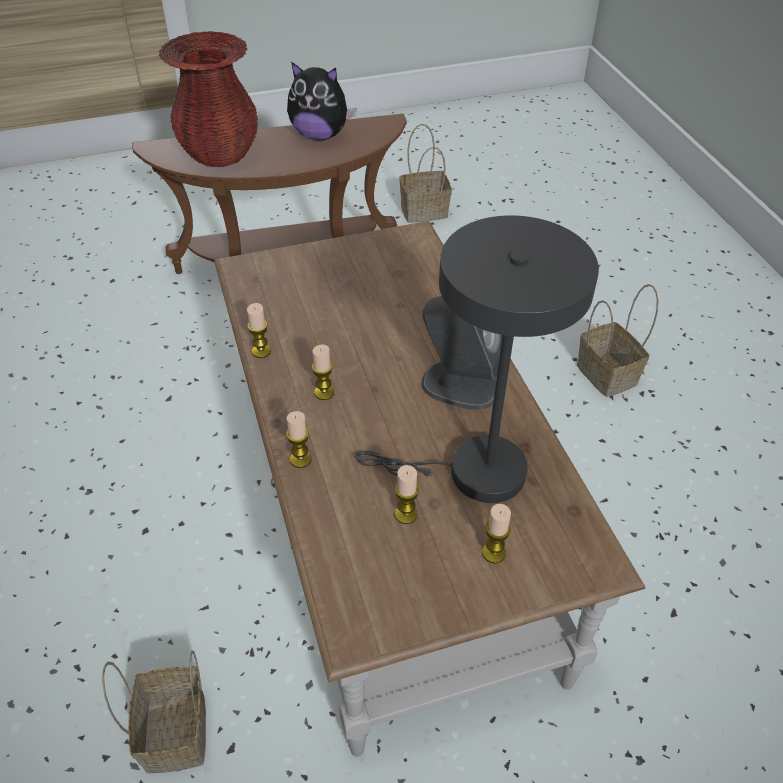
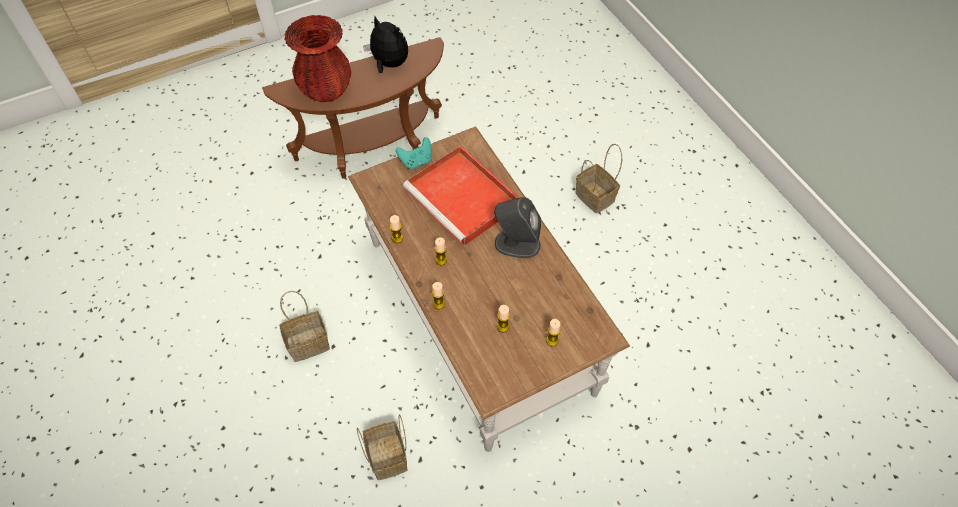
camera: 10 degrees left, 10 degrees up
(320, 135) = (389, 64): plush toy -> plush toy turned 150 degrees counterclockwise
(324, 252) = (416, 161): none -> turquoise game controller
(386, 310) = (464, 199): none -> red tray
(422, 212) = (454, 85): basket -> basket (307, 345)
(473, 473) = (533, 297): grey table lamp -> none

